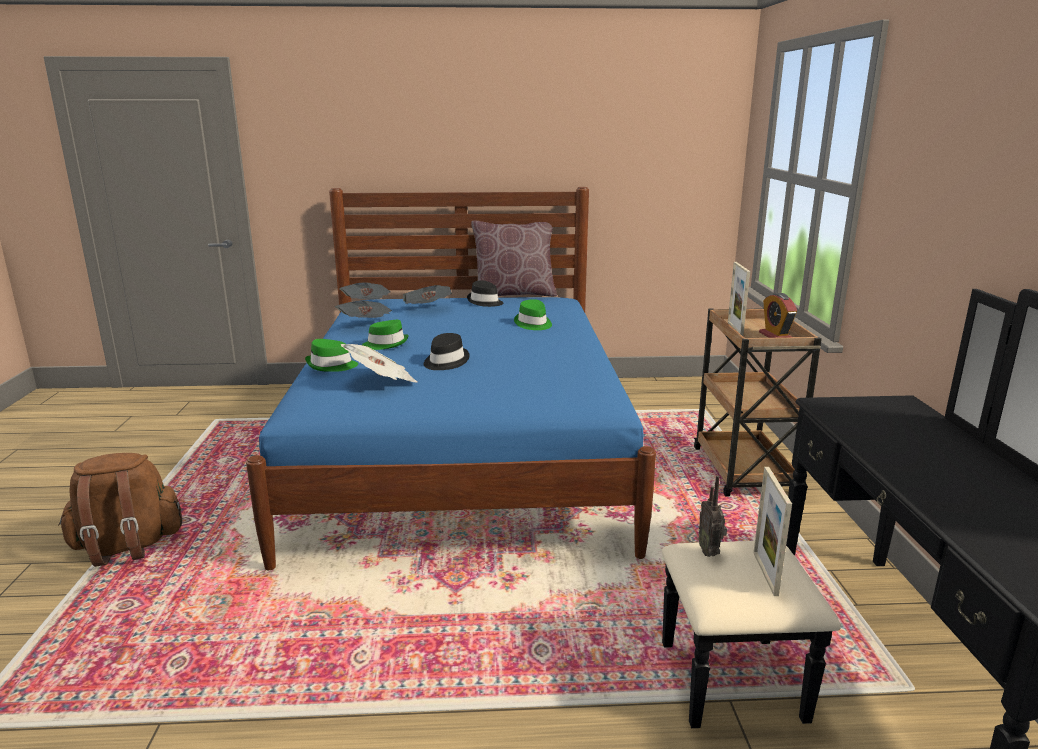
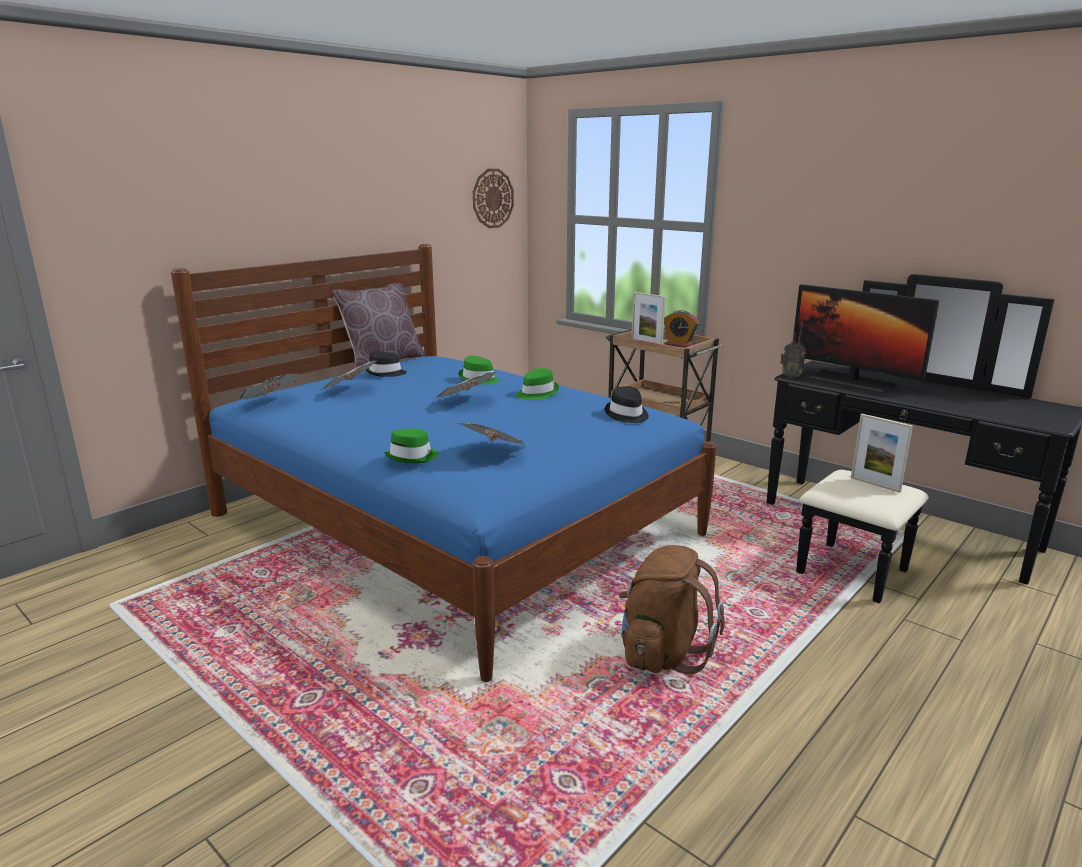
camera: 45 degrees left, 0 degrees up
(127, 547) = (296, 753): brown backpack -> brown backpack (662, 653)
(366, 324) = (332, 417): newspaper -> newspaper (465, 401)
(386, 344) = (407, 426): green hat -> green hat (536, 393)
(445, 362) = (499, 424): black hat -> black hat (626, 414)
(691, 145) = (492, 198): none -> wall clock
(710, 552) = (836, 486): radio -> radio (791, 376)
(887, 432) = (852, 381): none -> monitor

